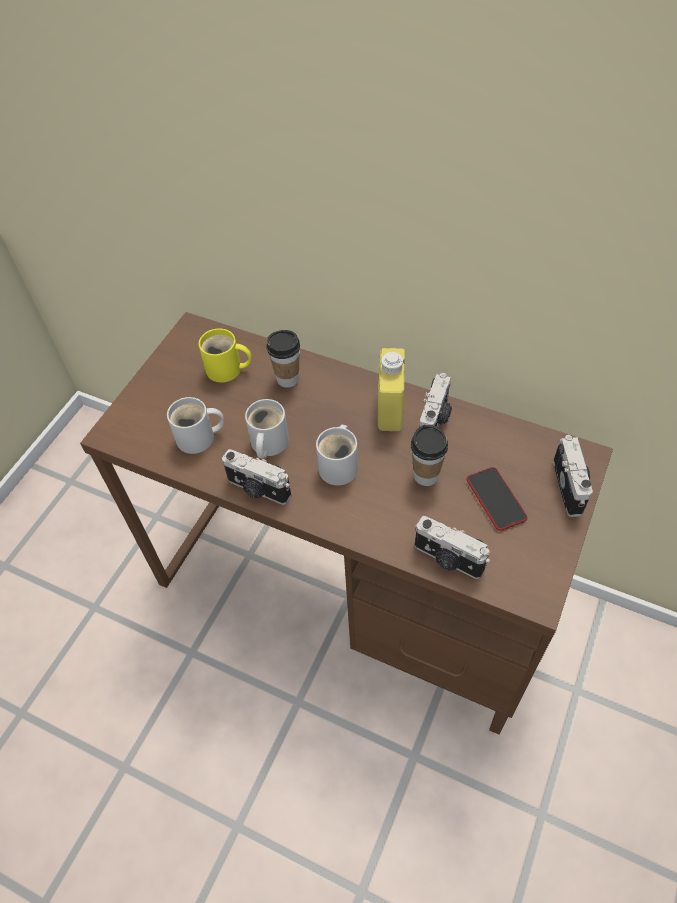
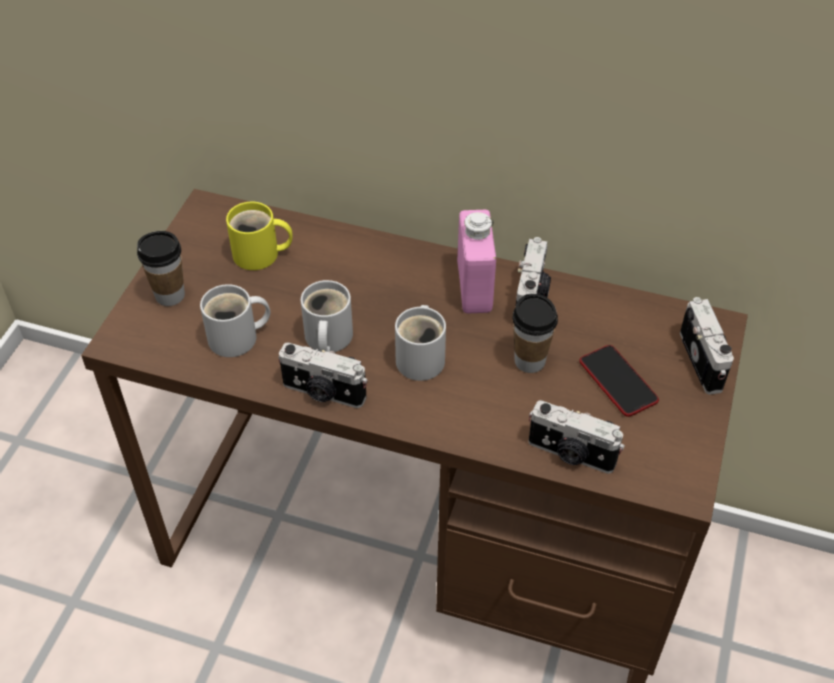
camera: 10 degrees left, 5 degrees down
(288, 379) = (339, 261): cup -> cup (170, 295)
(390, 409) = (474, 287): yellow bottle -> pink bottle

